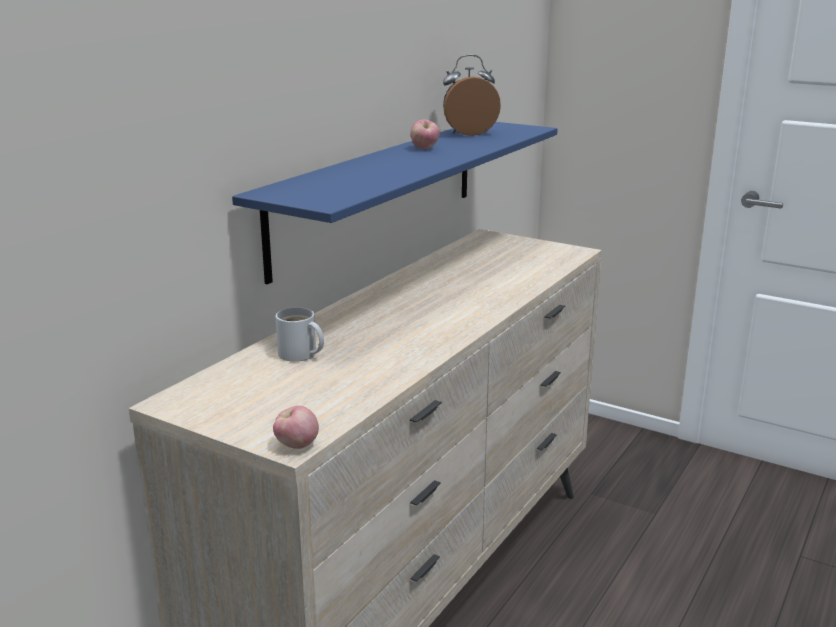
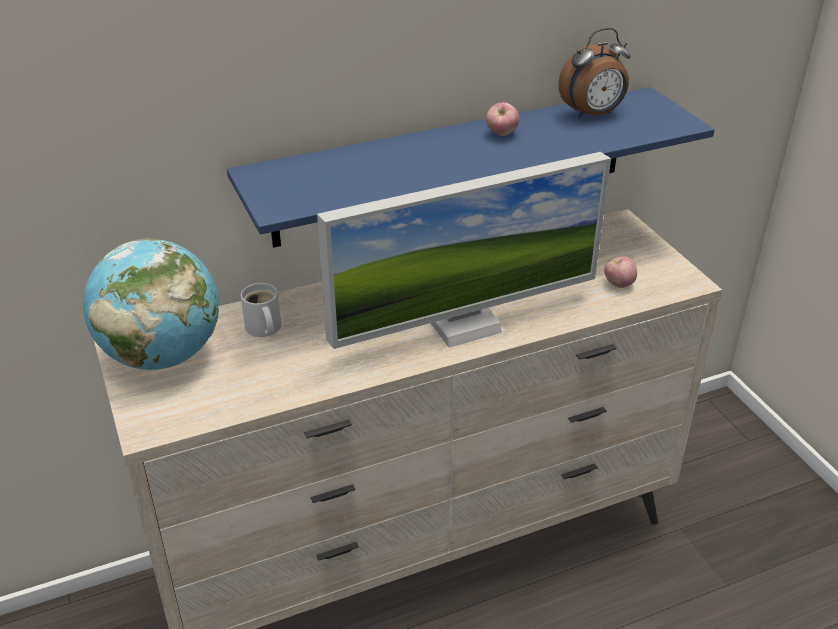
camera: 35 degrees right, 15 degrees up
(228, 397) = (162, 355): none -> globe
(296, 446) = (148, 433): apple -> apple (618, 284)
(463, 309) = (464, 325): none -> monitor
(468, 133) = (593, 114): alarm clock -> alarm clock turned 135 degrees clockwise

